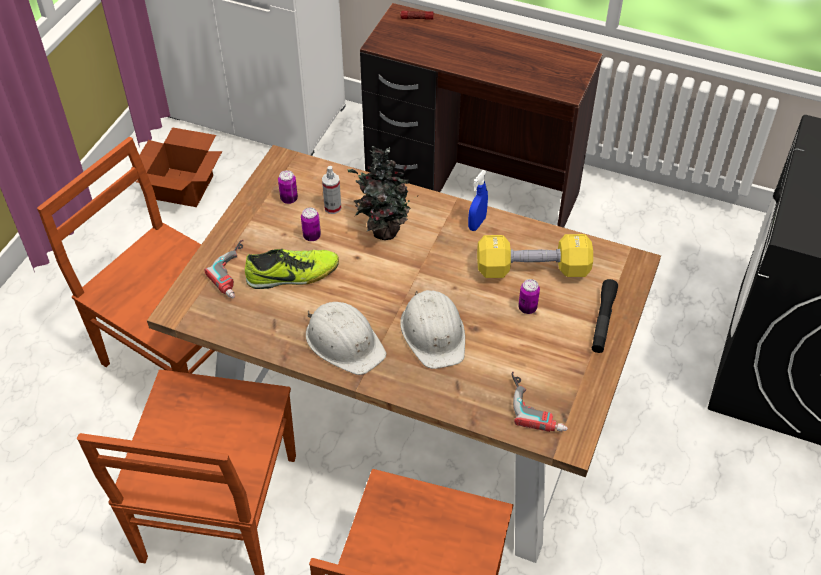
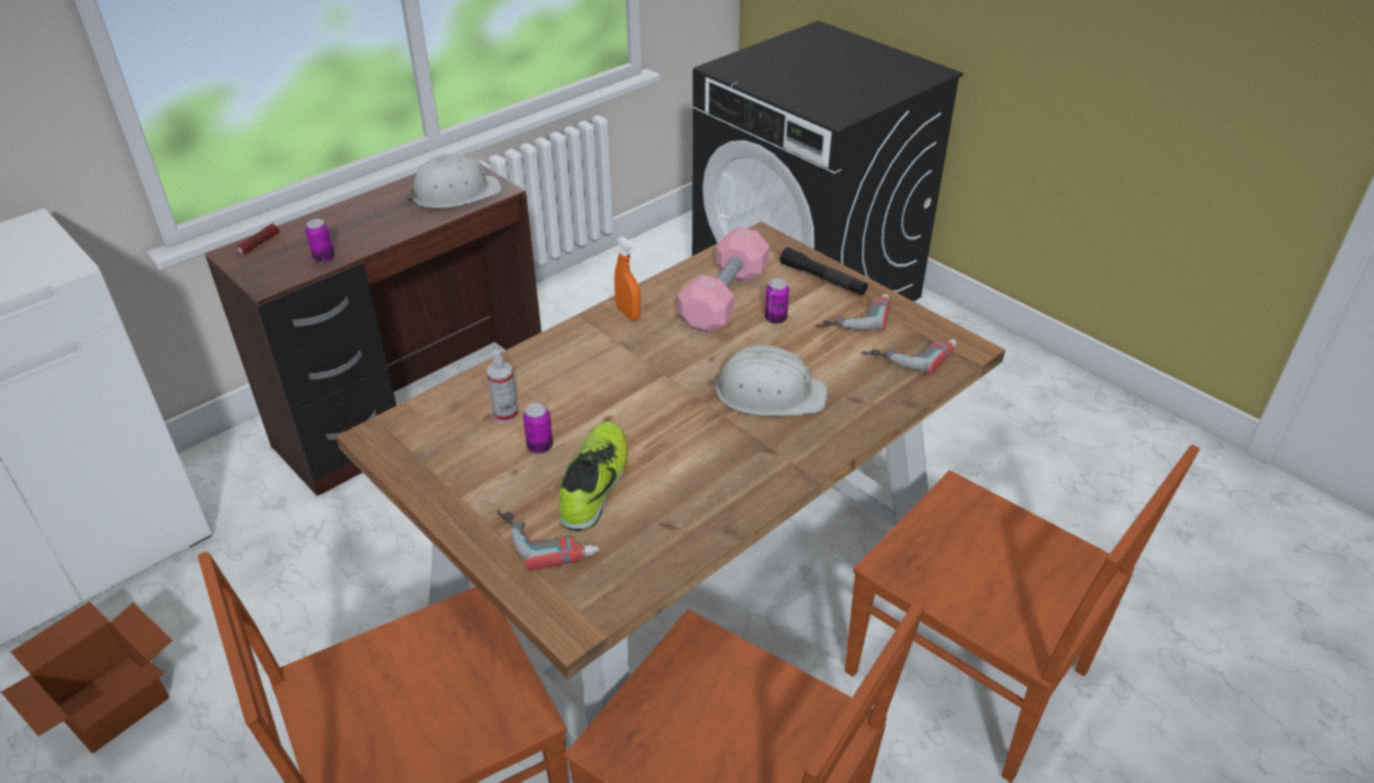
camera: 65 degrees left, 10 degrees down
(289, 199) = (454, 449): can -> can (324, 258)
(344, 341) = (738, 469): white hard hat -> white hard hat (455, 193)
(382, 231) = (581, 385): potted plant -> none
(477, 223) = (628, 313): blue spray bottle -> orange spray bottle
(532, 269) = (724, 298): yellow dumbbell -> pink dumbbell
(564, 355) = (853, 316): none -> power drill

